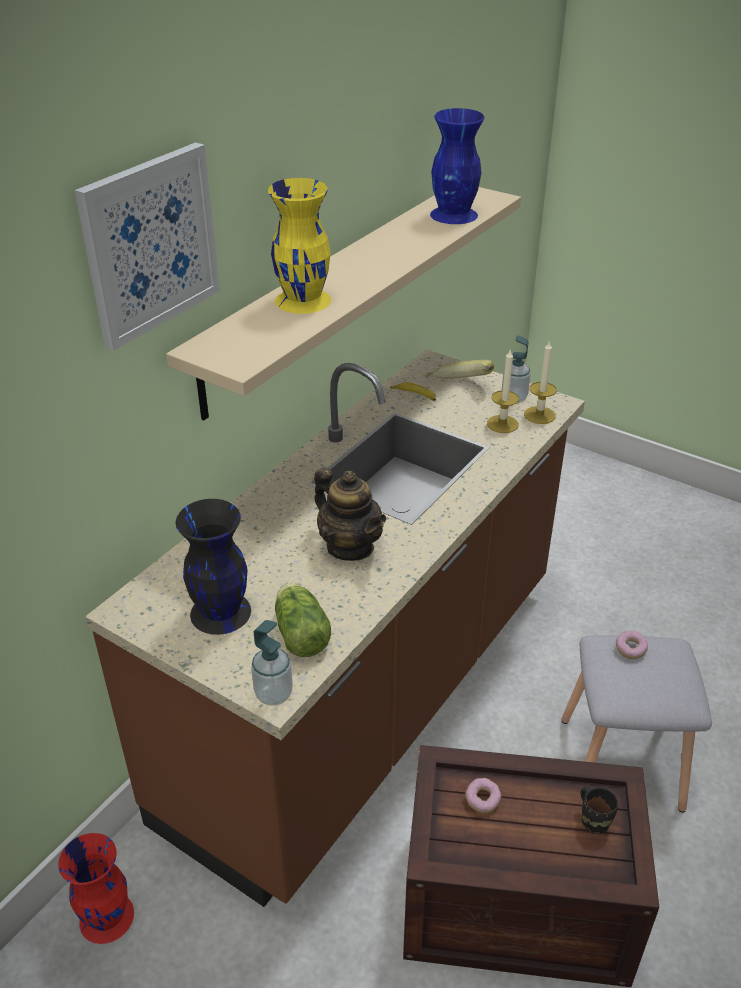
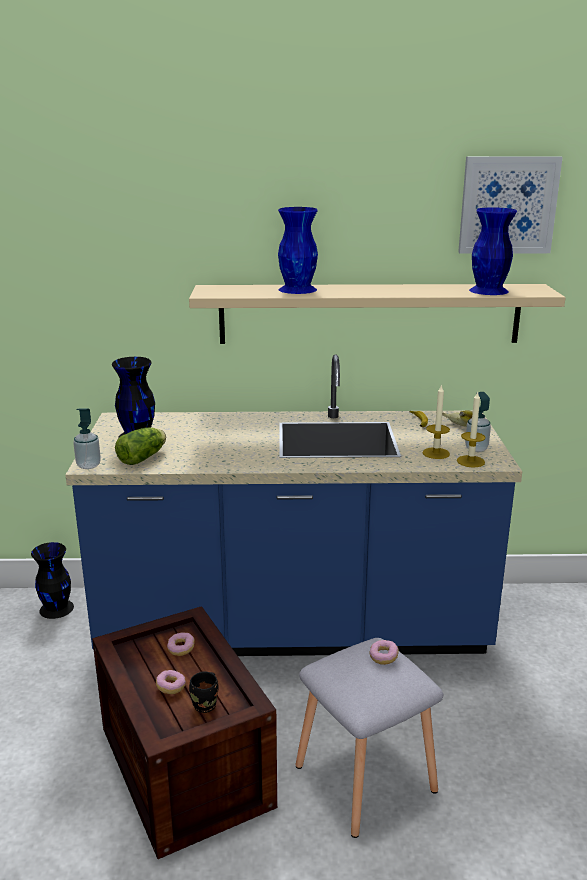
camera: 55 degrees right, 15 degrees down
(107, 916) = (57, 608): red vase -> black vase
(150, 244) = (192, 213): picture -> picture (508, 205)
(303, 300) = (298, 289): yellow vase -> blue vase
(350, 546) = (234, 448): teapot -> none
(370, 697) = (293, 629): brown counter -> blue counter
(546, 839) = (171, 687): none -> donut

